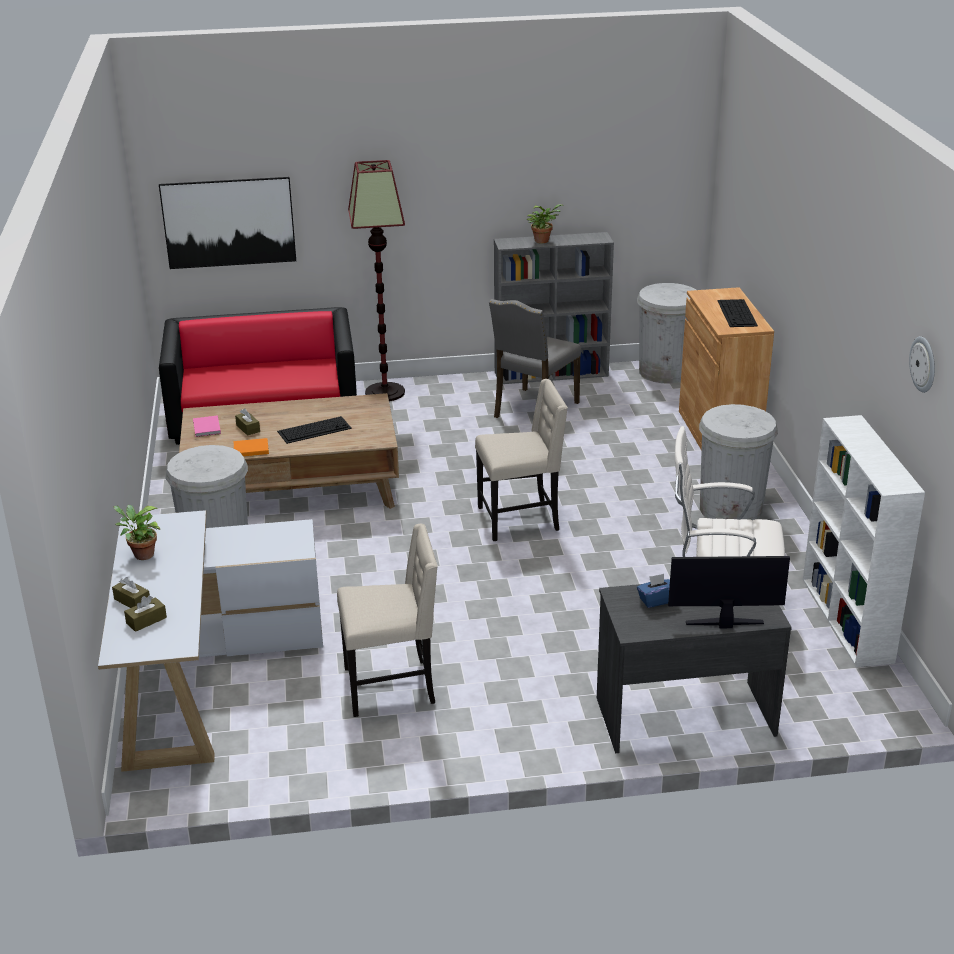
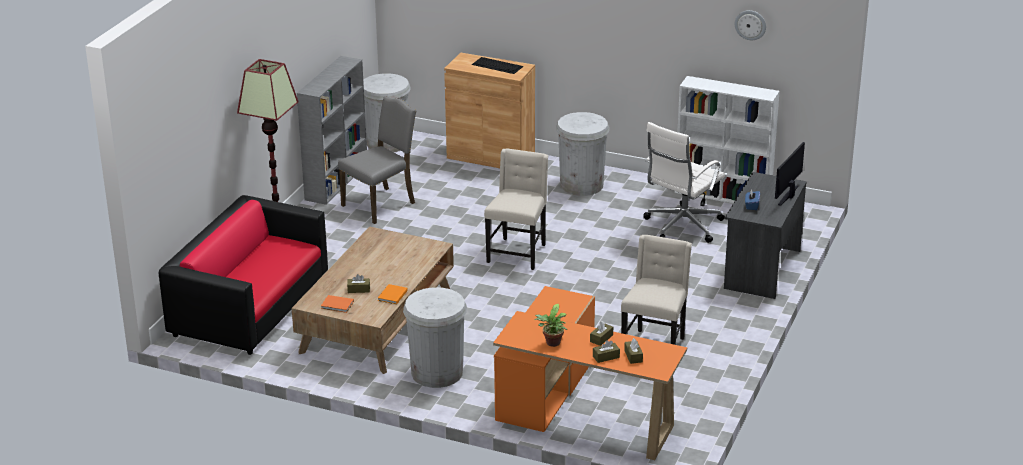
camera: 60 degrees left, 0 degrees up
(177, 584) = (601, 338): none -> brown tissue box
(202, 673) = (578, 410): white desk -> orange desk
(206, 428) = (338, 305): pink book -> orange book
(229, 223) = (178, 162): picture -> none
(315, 429) = (392, 265): keyboard -> none
(533, 410) = (380, 204): grey chair -> grey chair turned 105 degrees counterclockwise
(543, 240) = (325, 78): potted plant -> none

